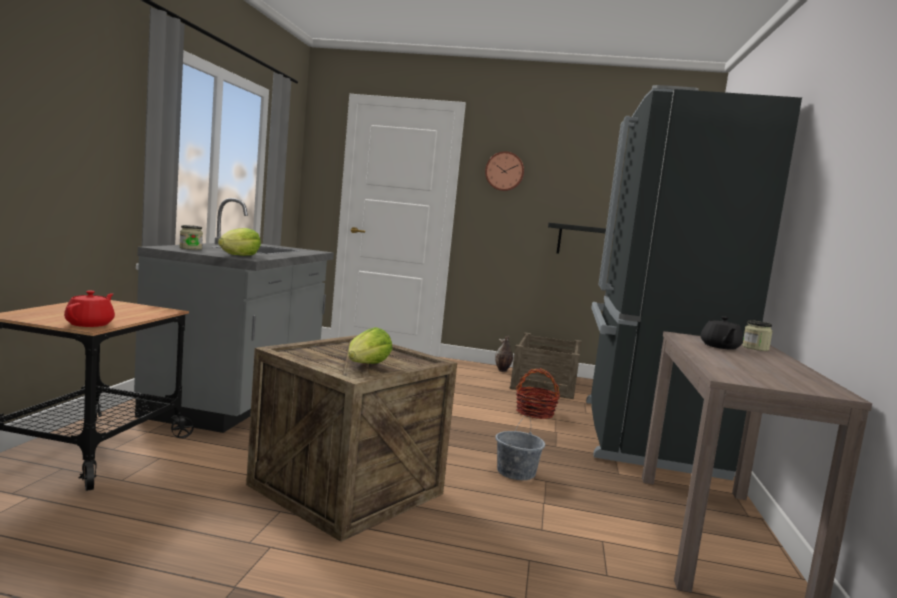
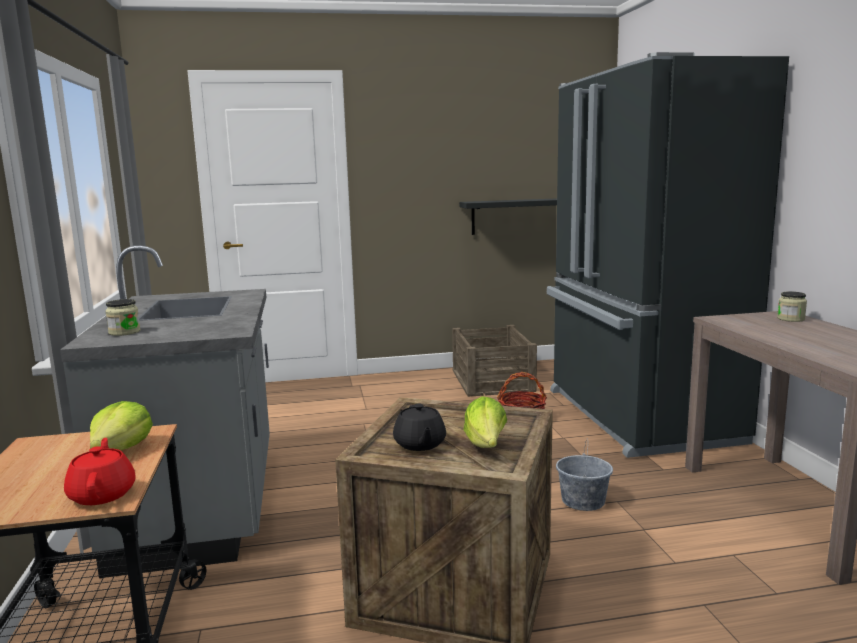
camera: 20 degrees left, 5 degrees up
(239, 256) = (209, 331): lettuce -> lettuce (121, 450)
(502, 370) = (437, 375): vase -> none
(504, 171) = (401, 149): wall clock -> none
(720, 347) = (770, 326): black teapot -> black teapot (419, 444)

